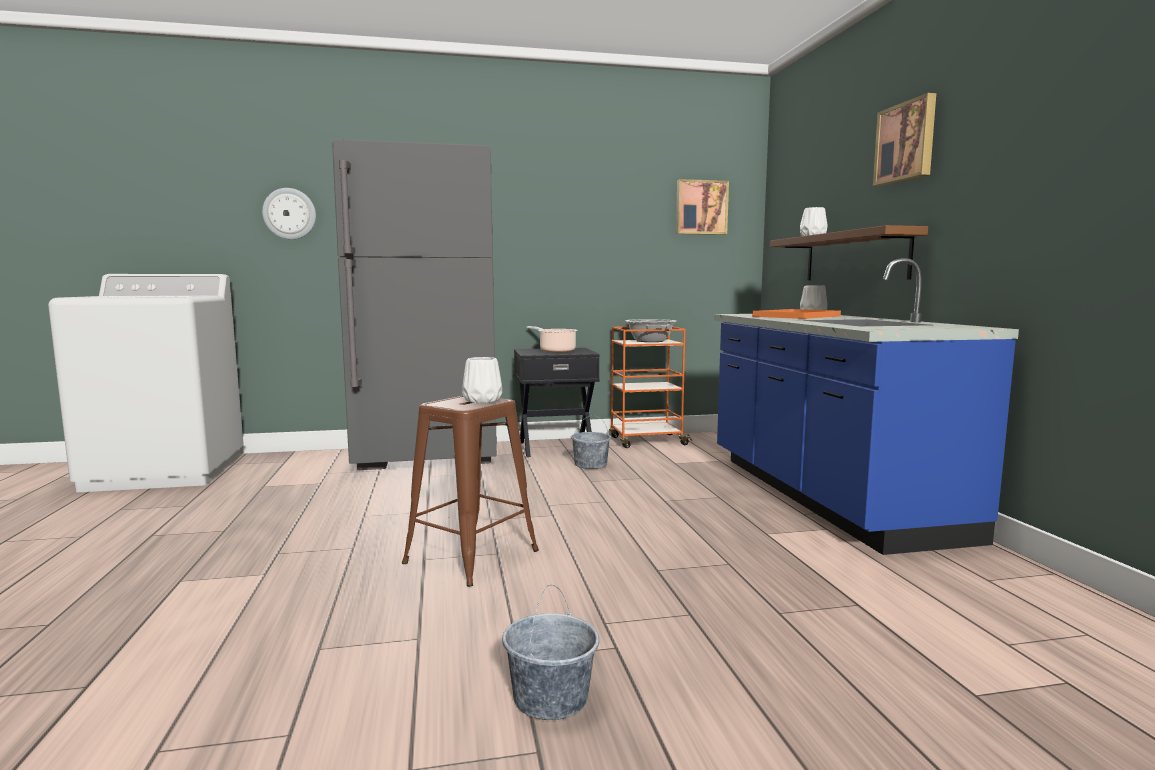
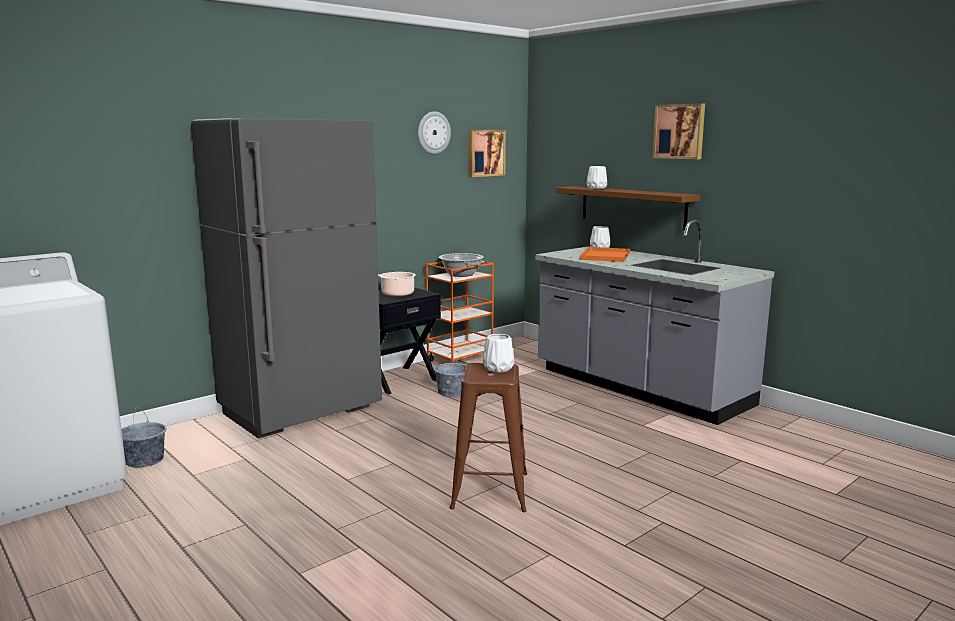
camera: 30 degrees left, 5 degrees up
(289, 214) = (128, 178): wall clock -> wall clock (433, 132)
(550, 698) = (672, 560): grey bucket -> grey bucket (144, 460)
(825, 495) = (639, 387): blue counter -> grey counter

